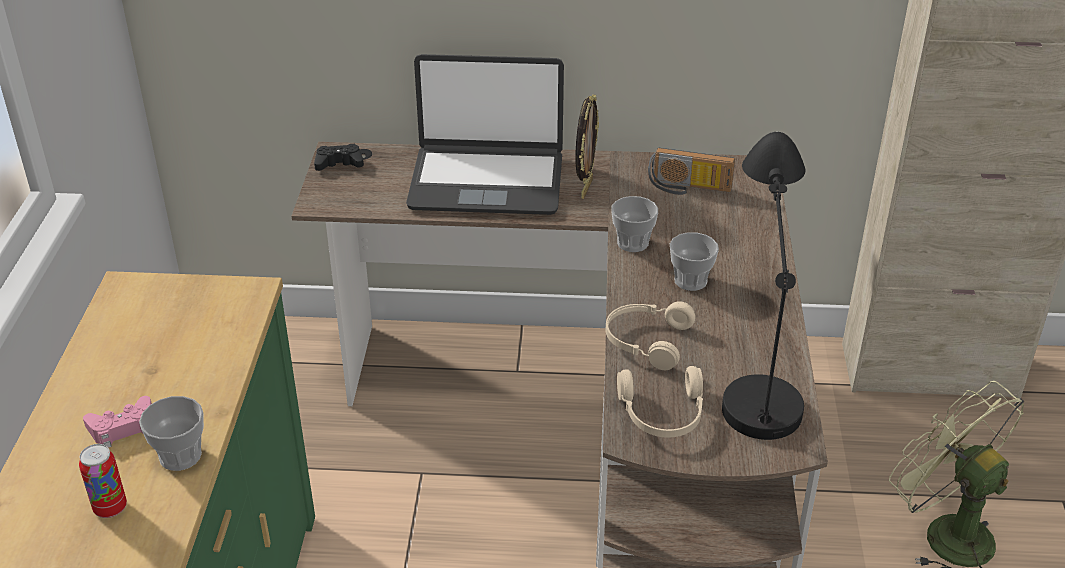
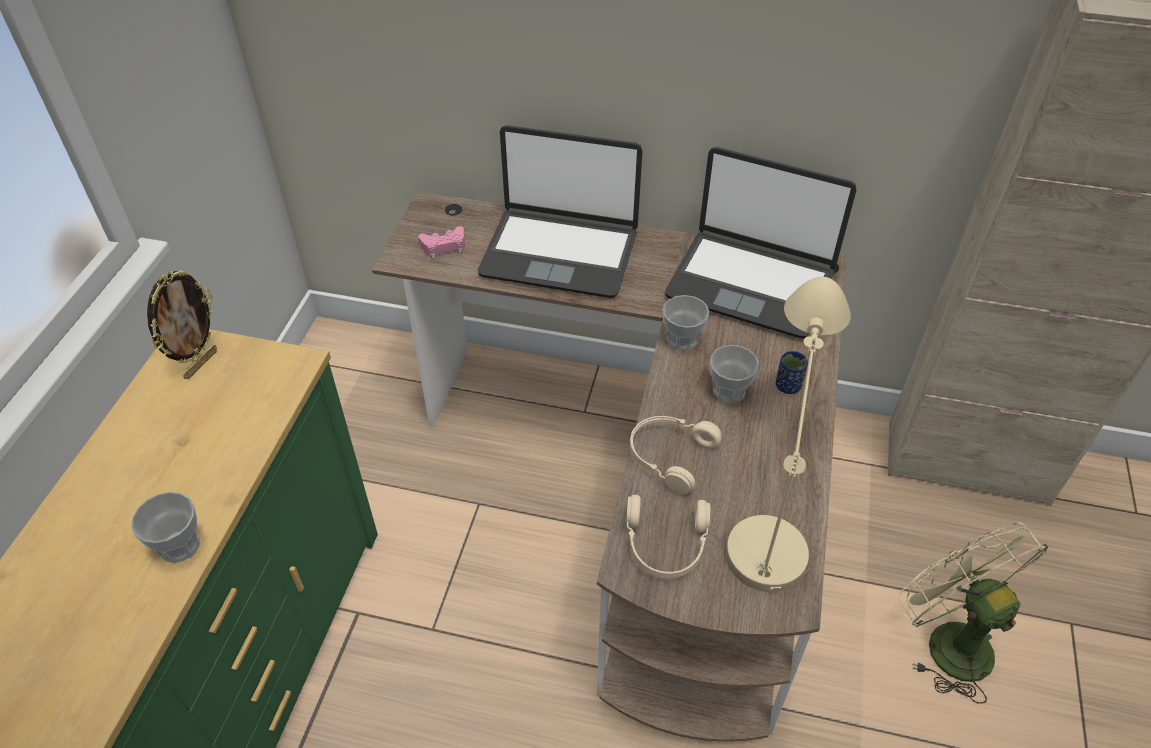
camera: 10 degrees right, 10 degrees up
(110, 508) = (99, 597): can -> none
(123, 428) = (137, 504): pink game controller -> pink game controller (444, 246)
(339, 163) = (429, 217): black game controller -> none
(585, 188) = (651, 271): picture frame -> picture frame (200, 364)
(688, 188) = (750, 283): radio -> laptop
(747, 270) = (788, 386): none -> blue cup
(758, 363) = (775, 498): black table lamp -> beige table lamp

